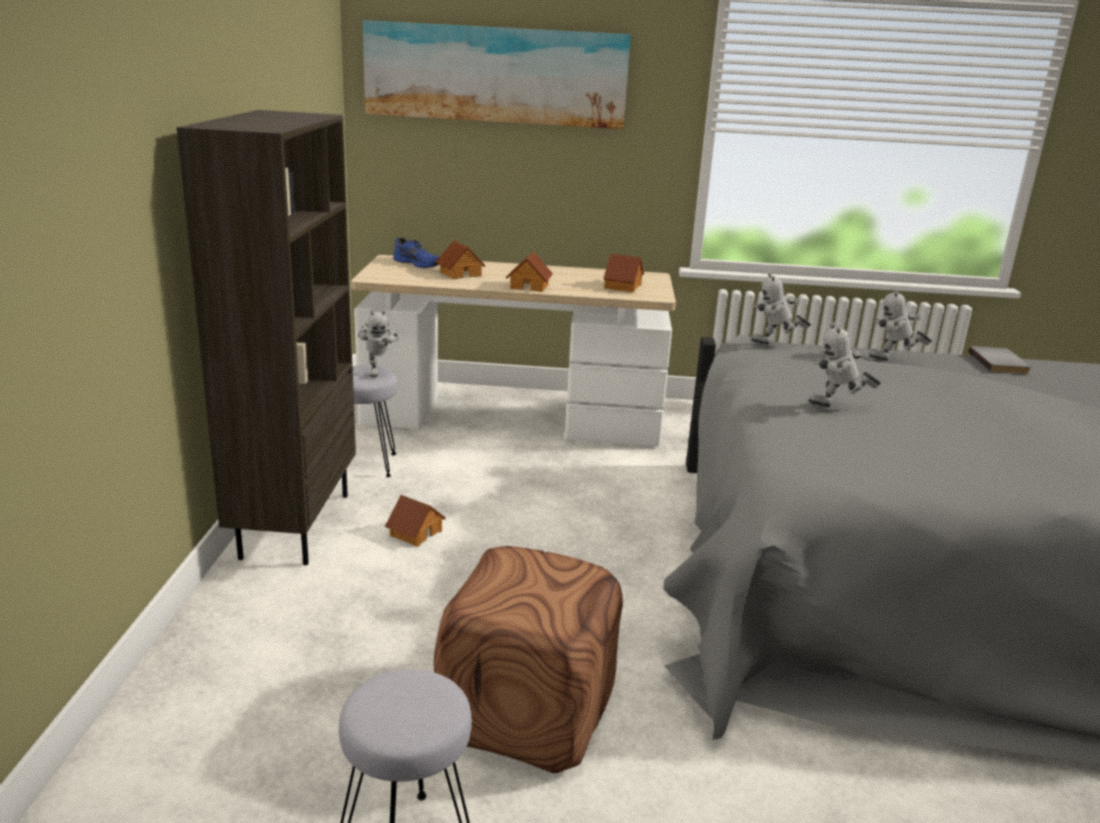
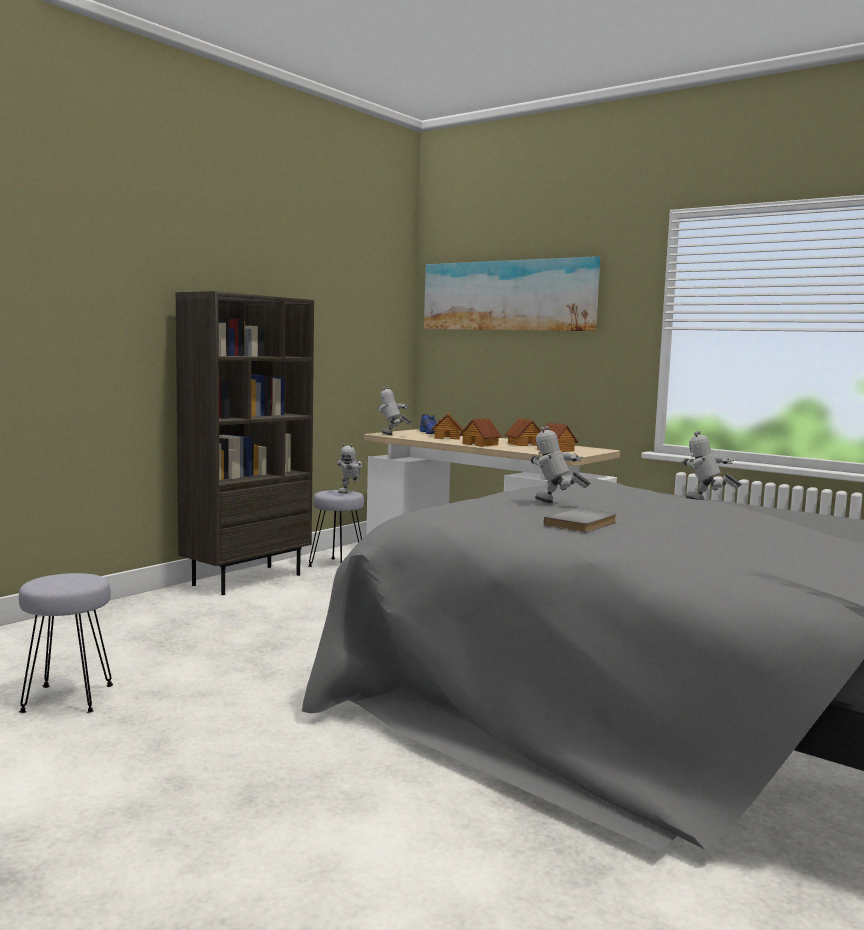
camera: 35 degrees right, 15 degrees down
(415, 533) = (309, 597): toy house -> toy house (524, 444)
(525, 714) = (223, 676): brown ottoman -> none
(775, 345) = (606, 483): toy robot -> toy robot (392, 435)
(1000, 363) = (827, 516): grey book -> grey book (583, 524)

